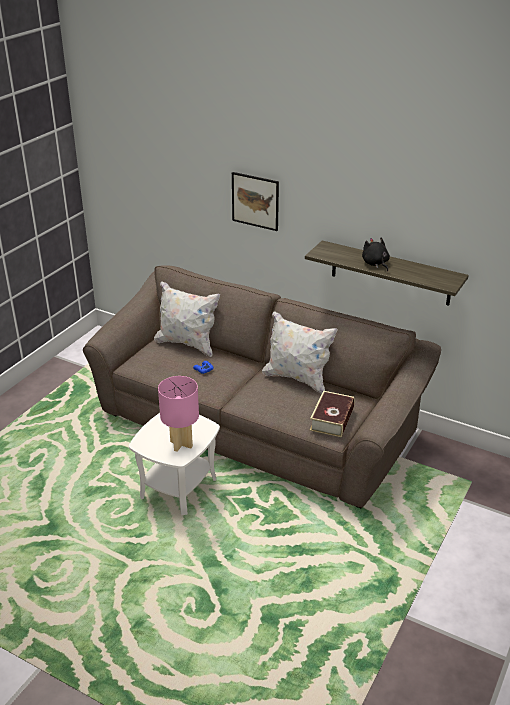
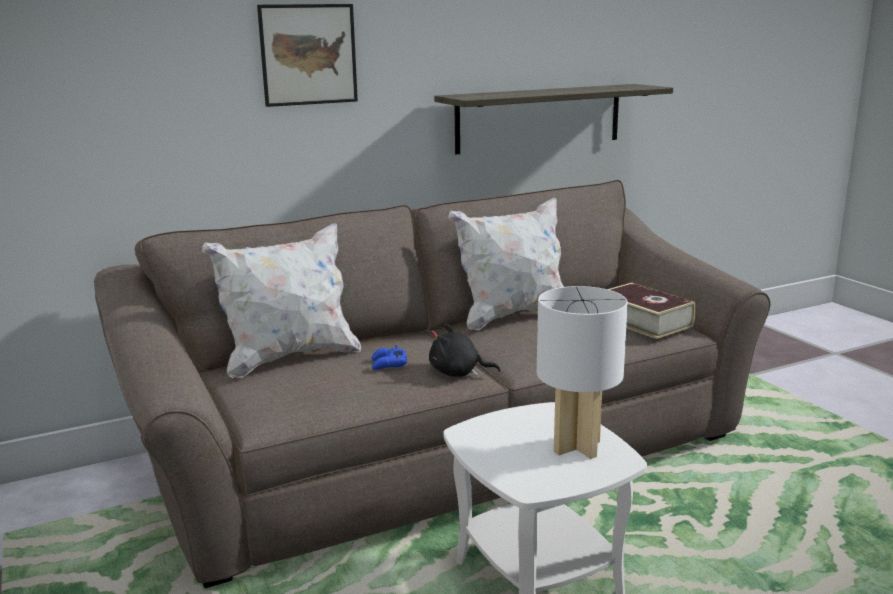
camera: 55 degrees left, 15 degrees down
(182, 444) = (577, 446): pink table lamp -> white table lamp
(375, 264) = (548, 91): black plush toy -> black plush toy (458, 373)

